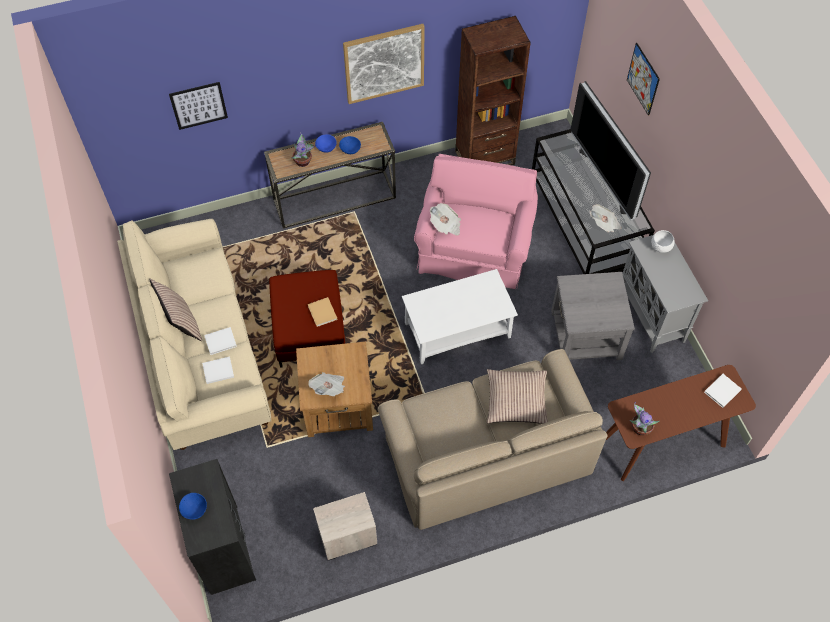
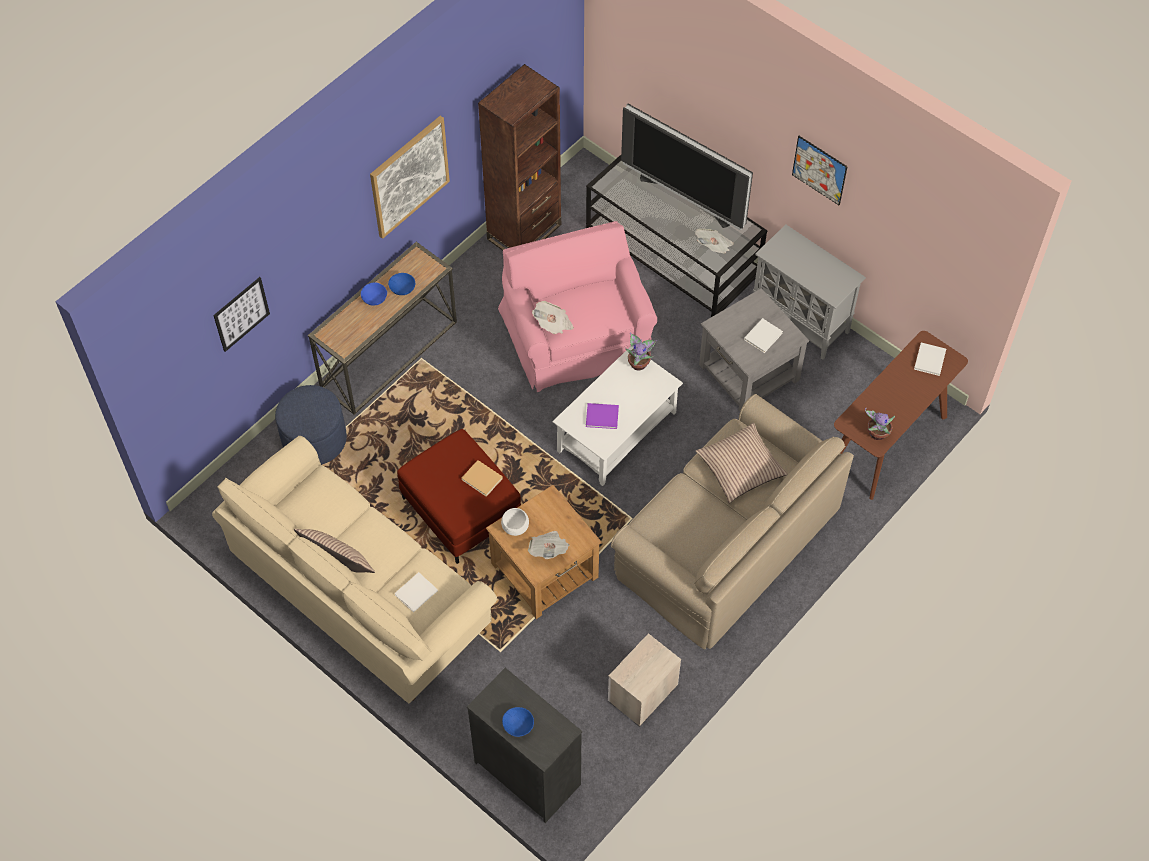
camera: 30 degrees left, 0 degrees up
(221, 341) = (397, 561): white book -> white book (763, 335)
(245, 232) = (314, 439): none -> blue ottoman
(303, 161) = (360, 326): potted plant -> potted plant (639, 363)
(440, 311) = (603, 417): none -> purple book
(643, 79) = (697, 78): picture -> picture (819, 170)
(661, 248) = (790, 245): white bowl -> white bowl (516, 528)

